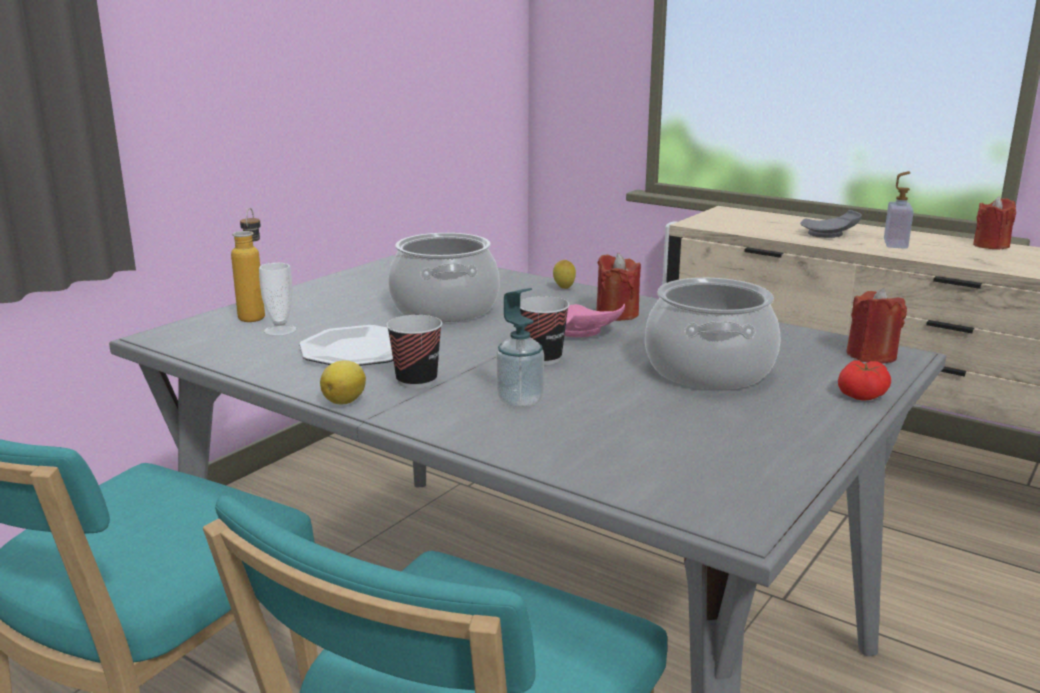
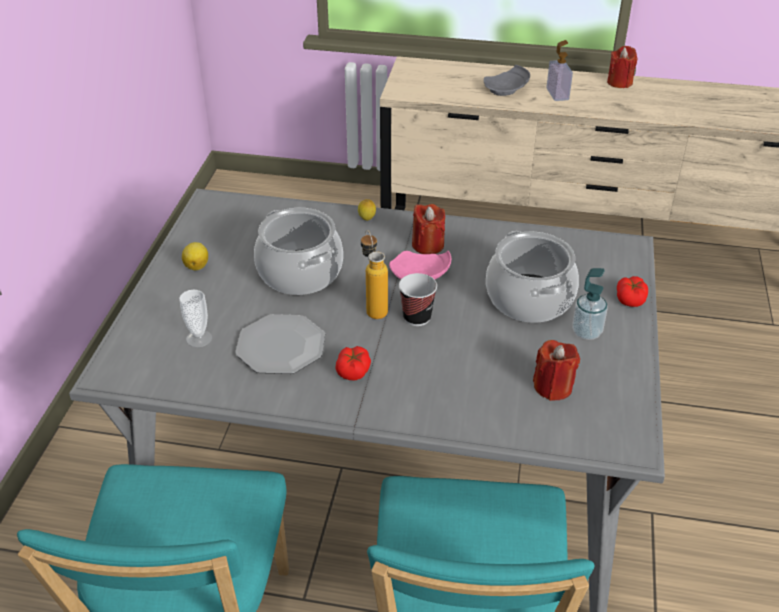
camera: 25 degrees left, 20 degrees up
(255, 315) = (158, 323): bottle -> bottle (373, 307)
(345, 401) = (325, 409): lemon -> lemon (197, 266)
(416, 381) = (353, 370): cup -> tomato
(520, 401) = (438, 371): soap dispenser -> soap dispenser (586, 332)
(871, 355) = (614, 252): red candle -> red candle (553, 387)

